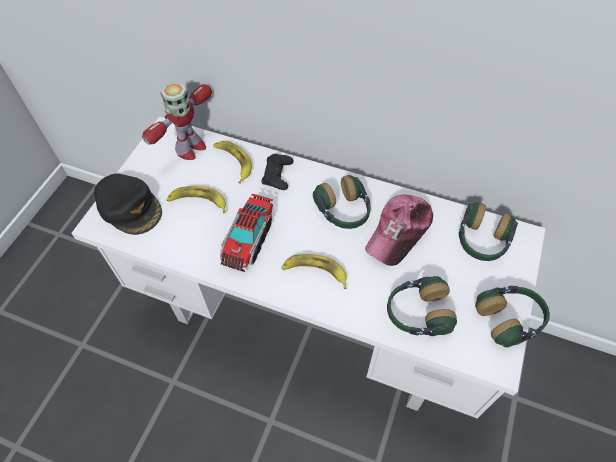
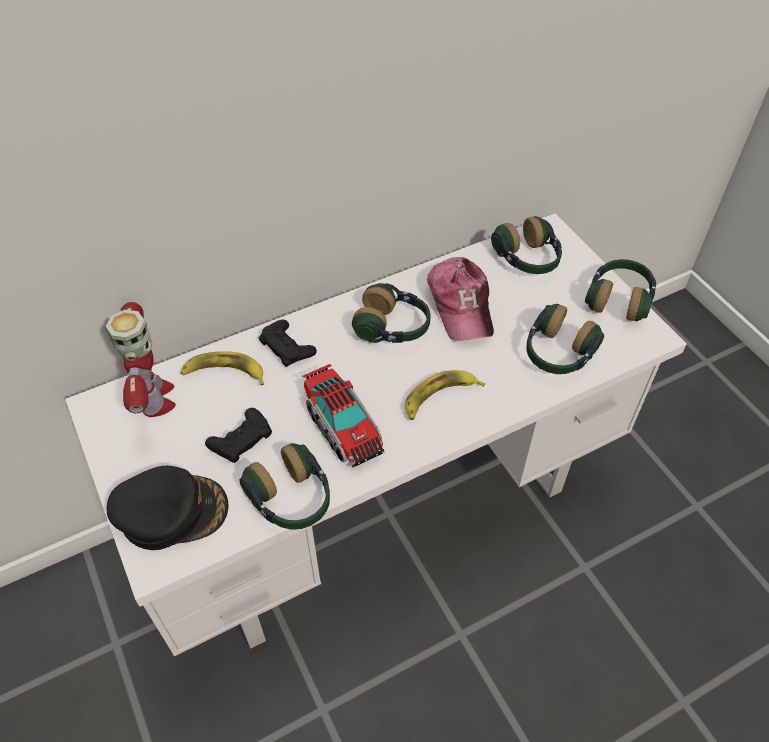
camera: 50 degrees left, 5 degrees down
(180, 252) = (292, 499): none -> headphones
(198, 201) = (241, 439): banana -> black game controller

